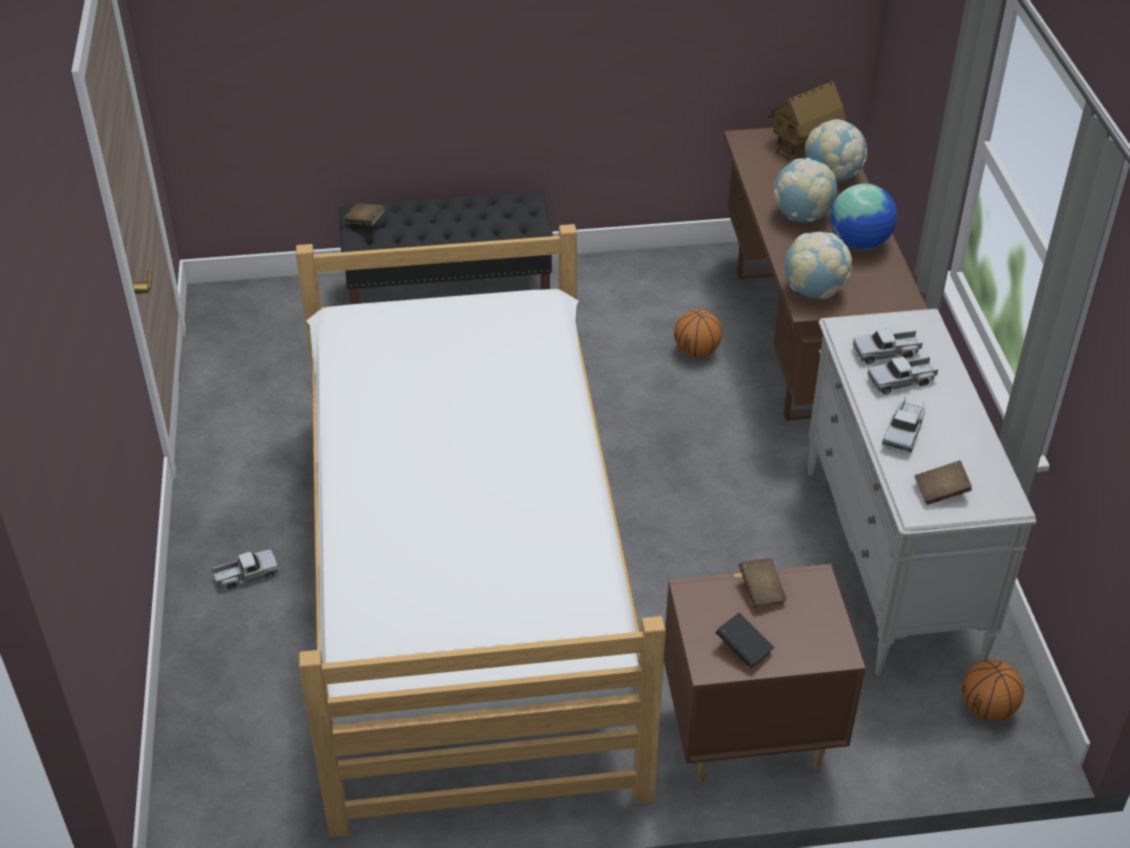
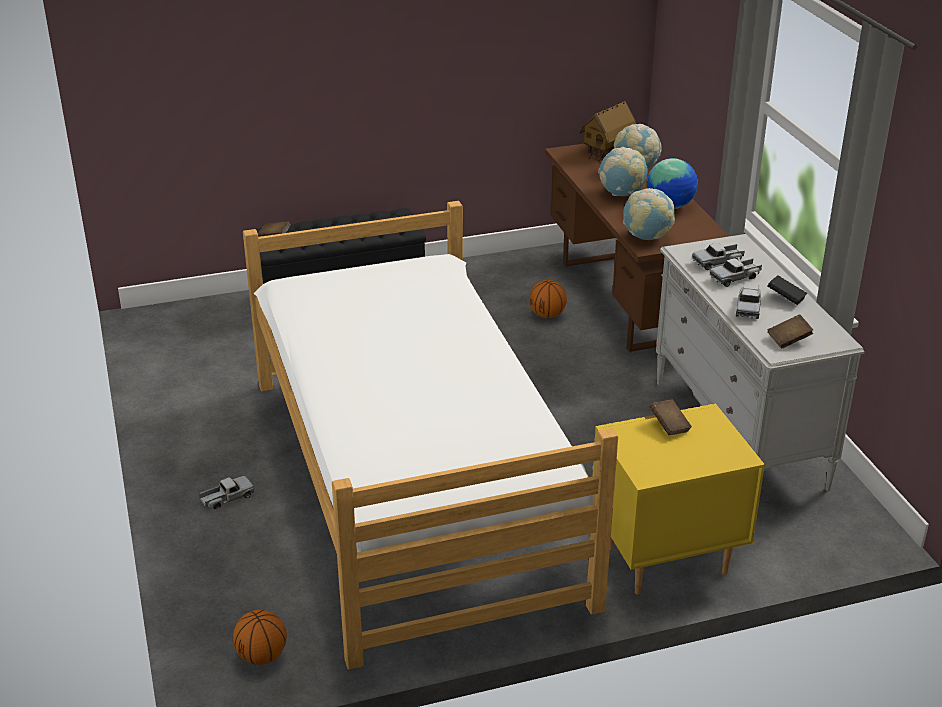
camera: 10 degrees left, 10 degrees down
(743, 649) = (668, 463): black book -> black book (785, 298)
(749, 737) = (666, 559): brown nightstand -> yellow nightstand
(987, 708) = (840, 519): basketball -> basketball (261, 656)

